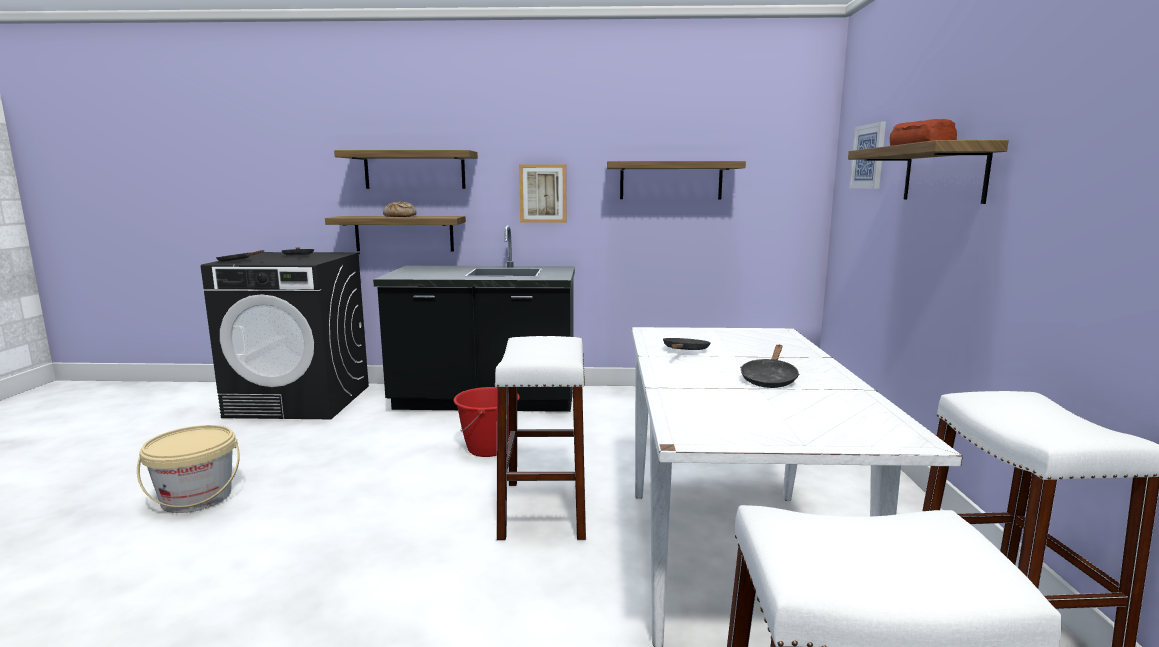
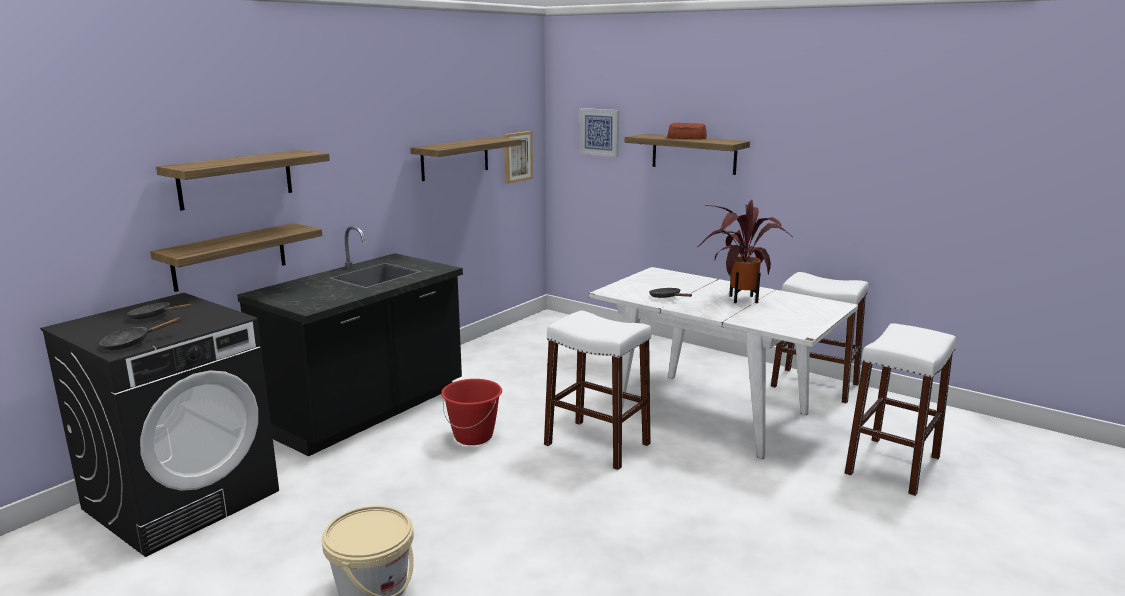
camera: 55 degrees left, 5 degrees up
(400, 216) = (244, 238): bread -> none
(543, 193) = (362, 185): picture -> picture (517, 156)
(769, 379) = (739, 299): black frying pan -> potted plant

